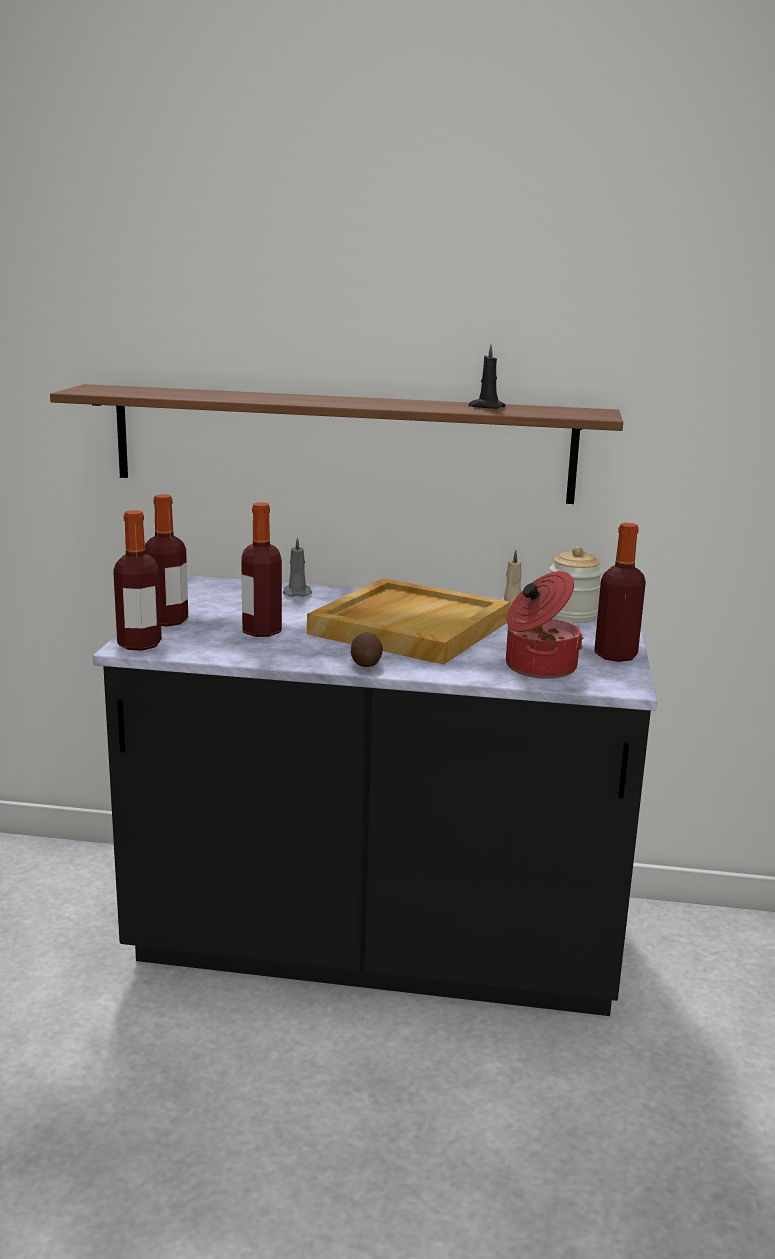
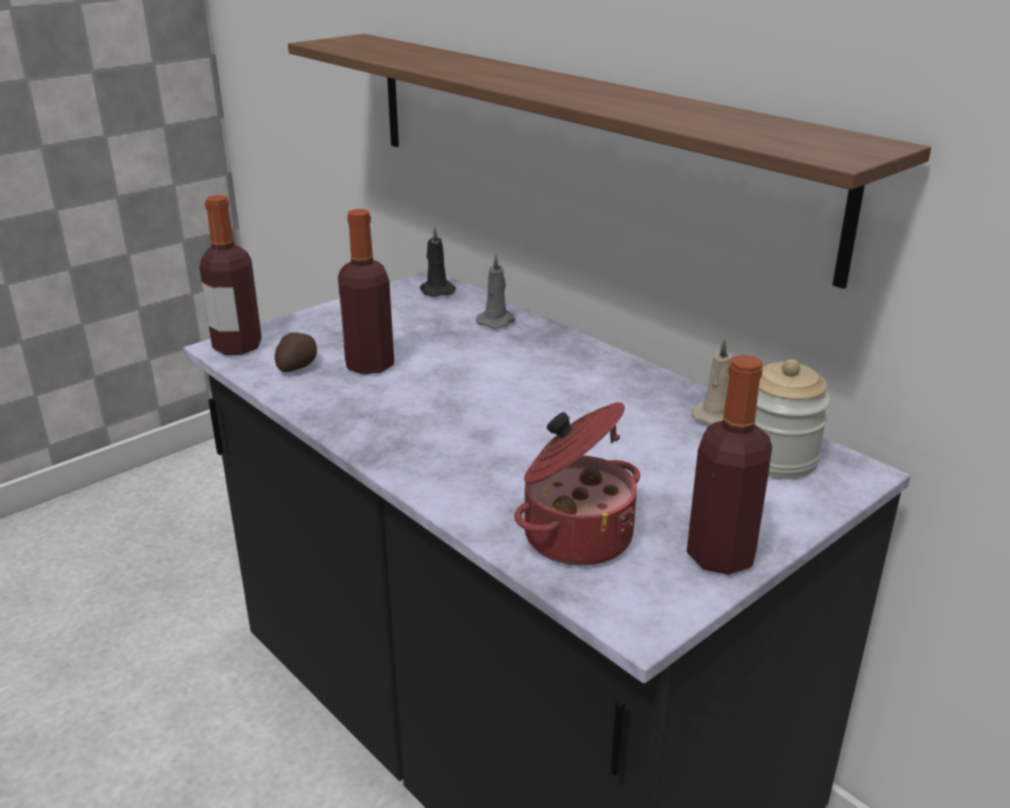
camera: 40 degrees right, 10 degrees up
(167, 621) = (312, 324): bottle -> none
(366, 663) = (390, 447): potato -> potato (298, 366)
(409, 627) = (532, 409): beige tray -> none
(485, 407) = (706, 116): black candle -> black candle (436, 290)

